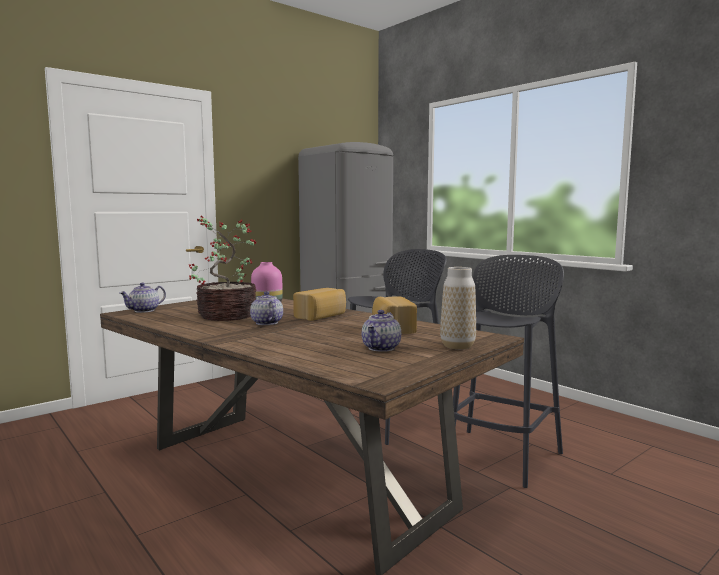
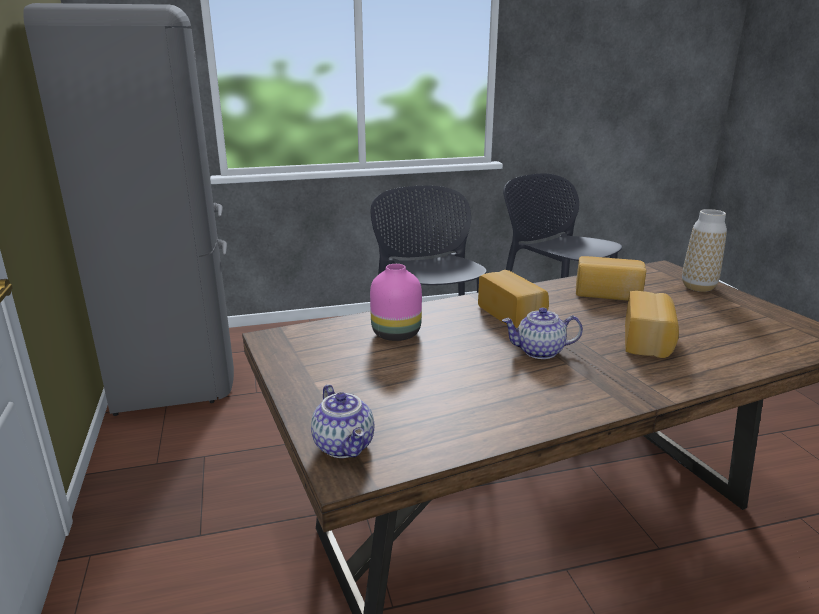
camera: 65 degrees left, 15 degrees up
(225, 316) = (466, 374): potted plant -> none
(309, 338) = (649, 340): none -> bread
(381, 348) = (704, 316): teapot -> none

